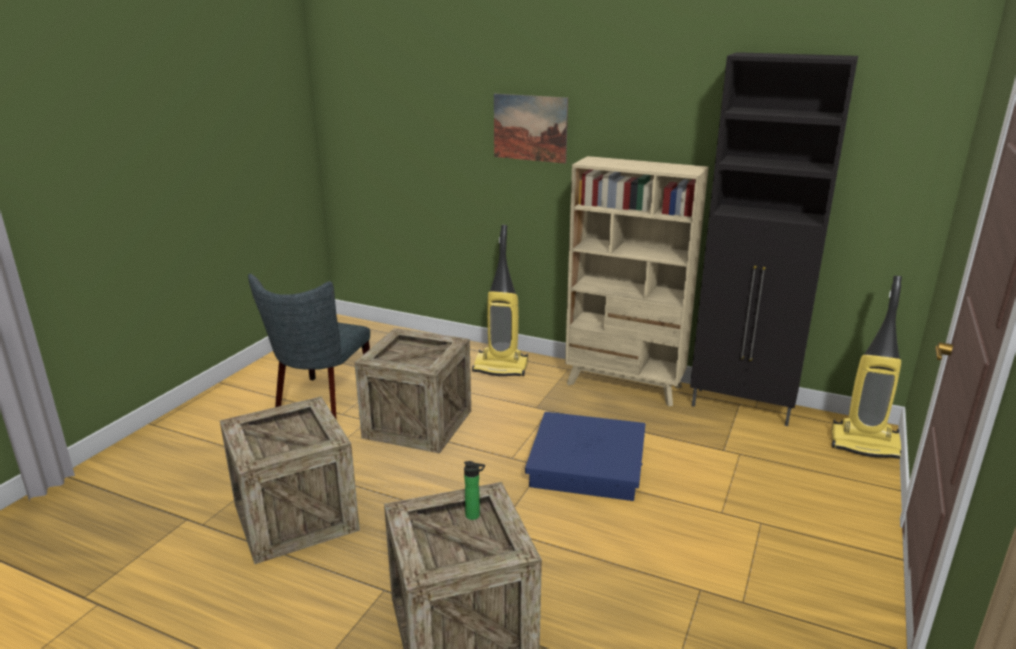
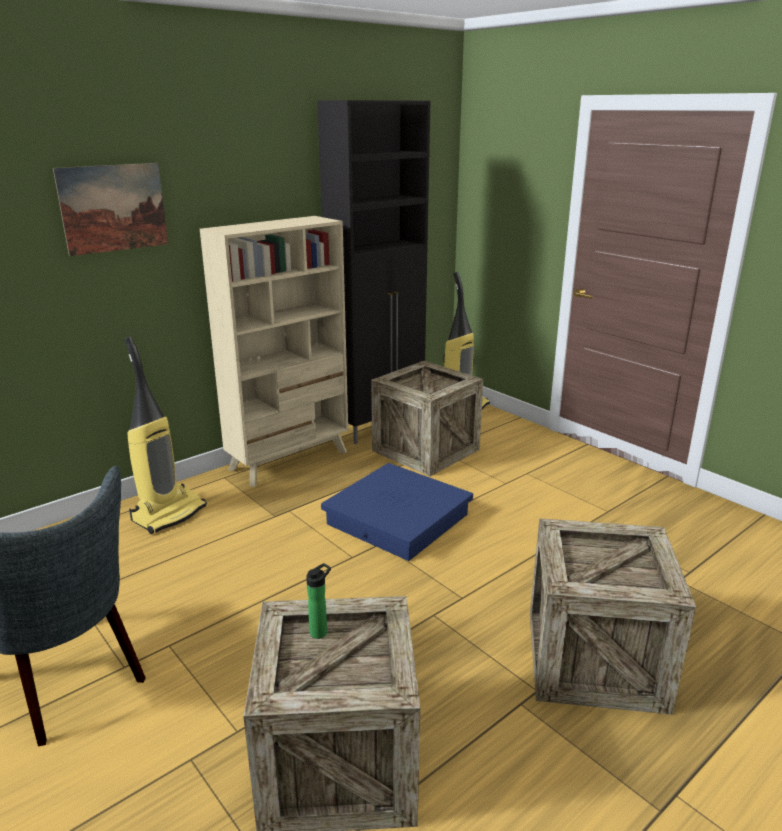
camera: 65 degrees left, 0 degrees up
(418, 424) = (222, 604): crate -> crate (425, 450)
(475, 516) = (579, 548): bottle -> bottle (320, 631)

